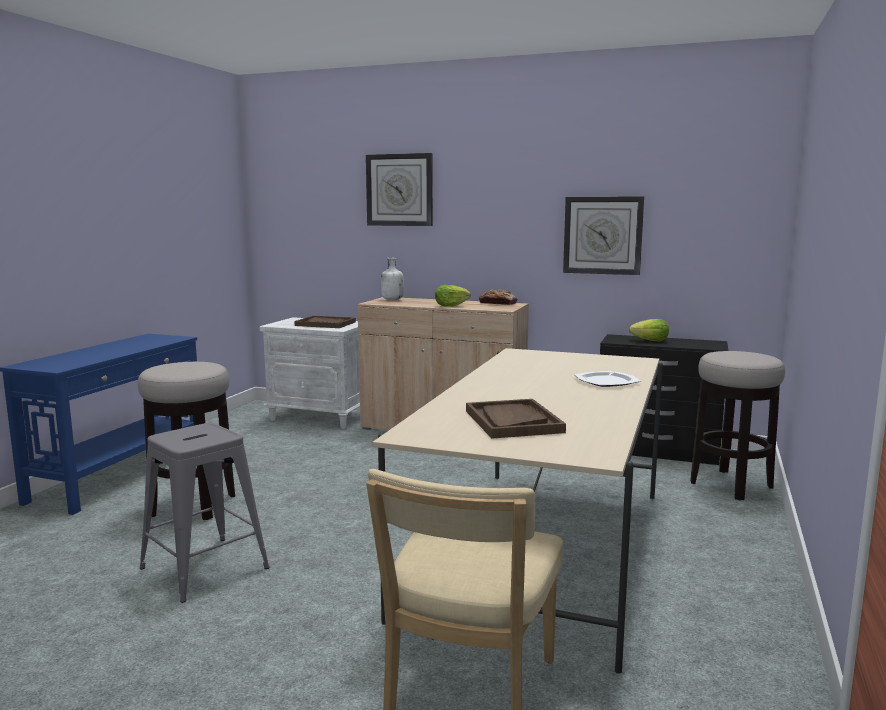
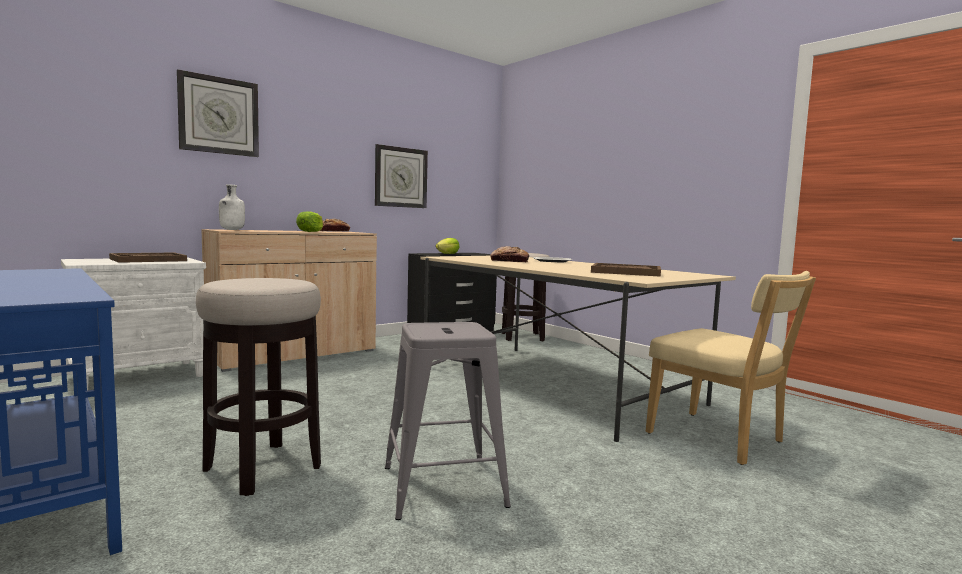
camera: 60 degrees left, 5 degrees down
(541, 372) = (509, 261): none -> bread

